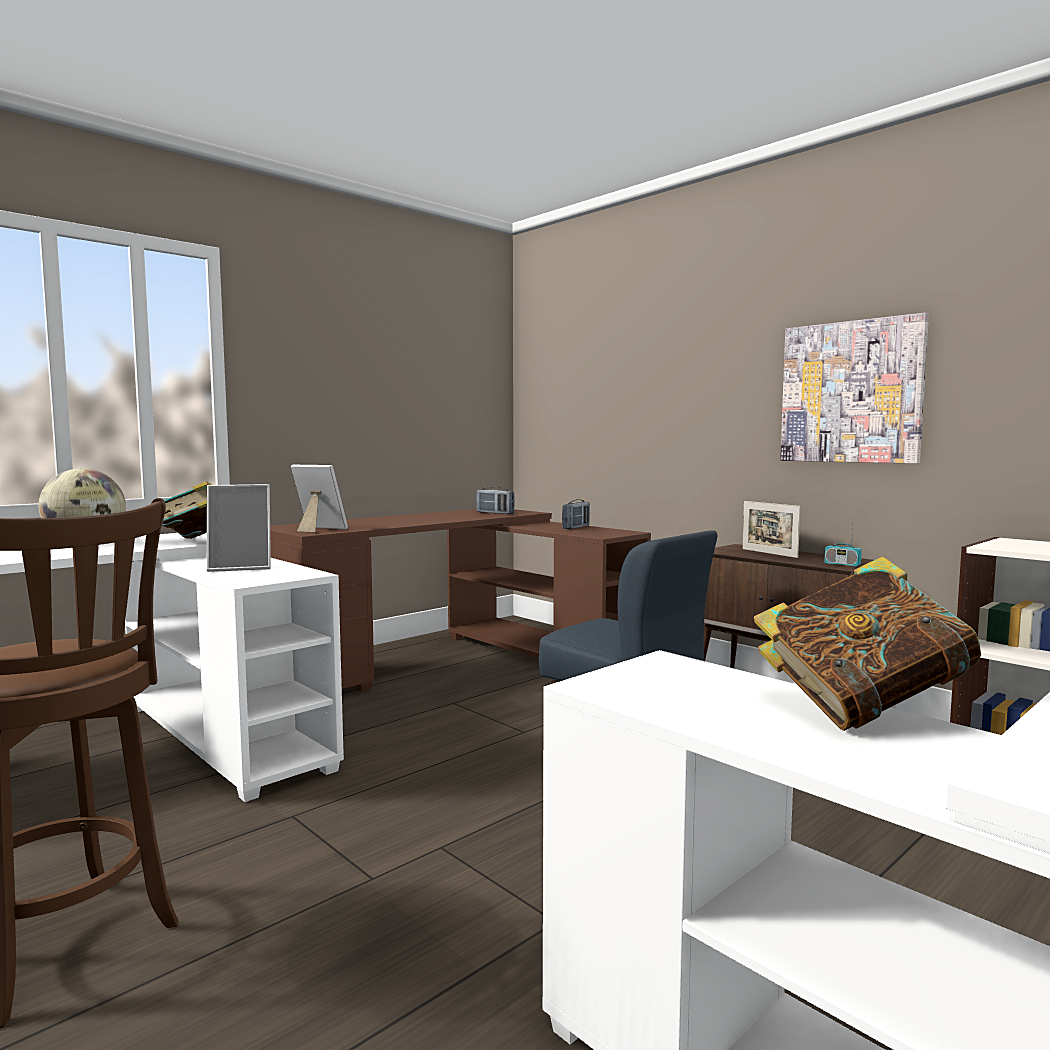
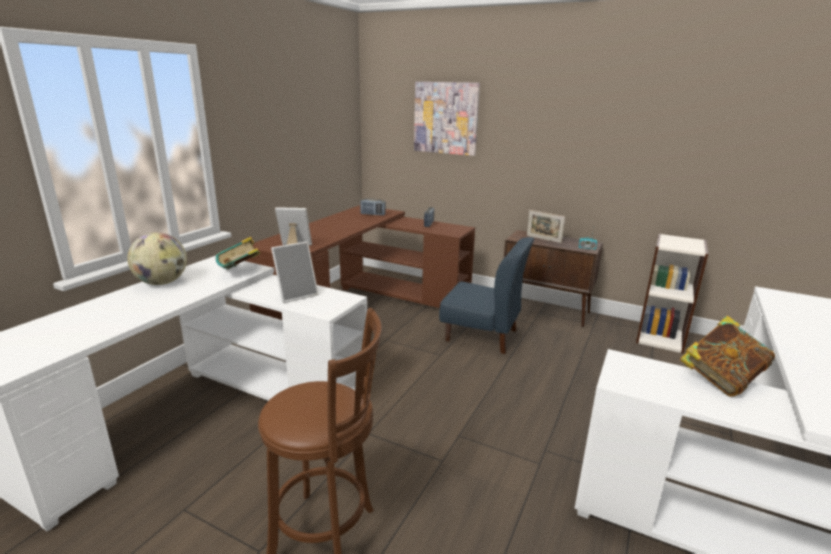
camera: 20 degrees left, 15 degrees up
(851, 392) = (591, 152): picture -> picture (446, 118)

